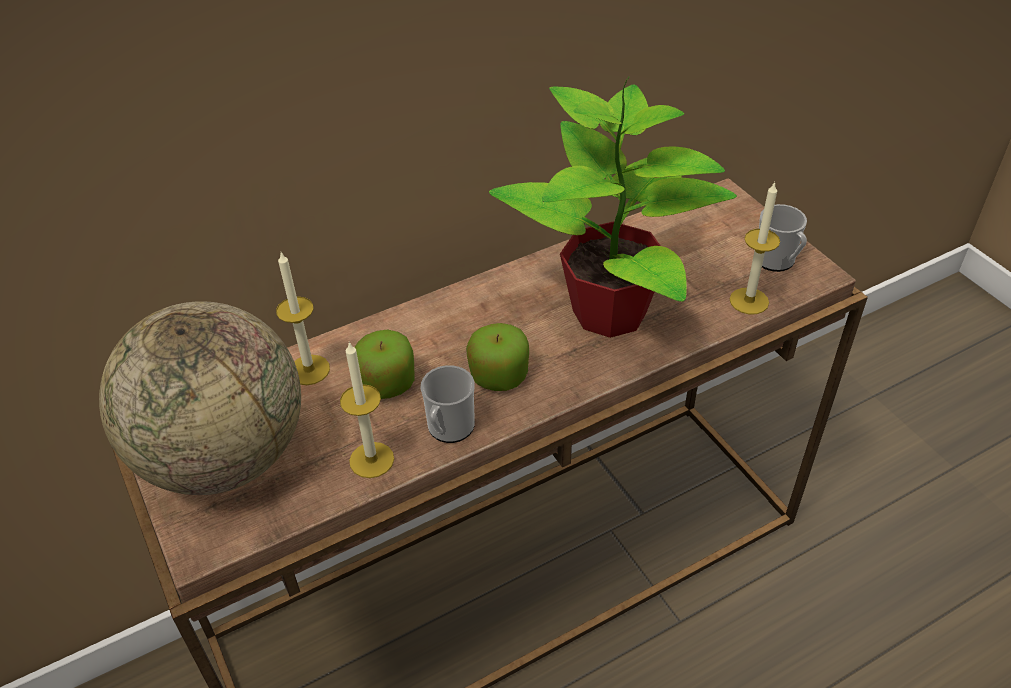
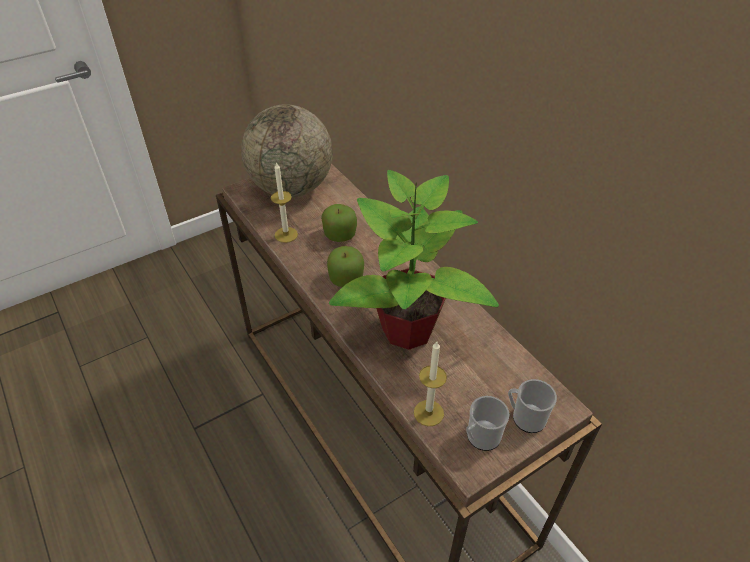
camera: 85 degrees right, 0 degrees up
(309, 370) = (349, 206): candle -> none
(448, 429) = (305, 260): mug -> mug (525, 417)

